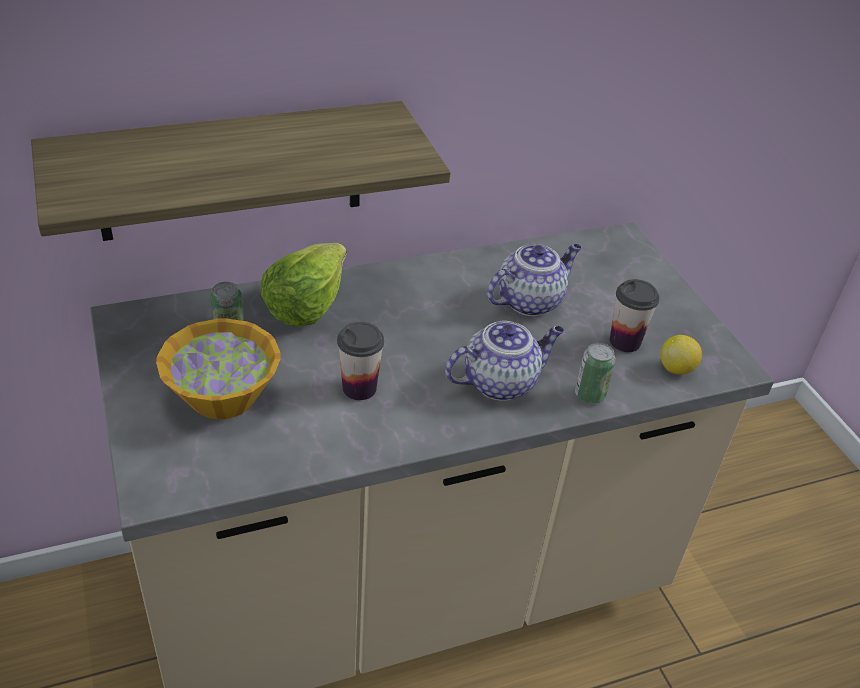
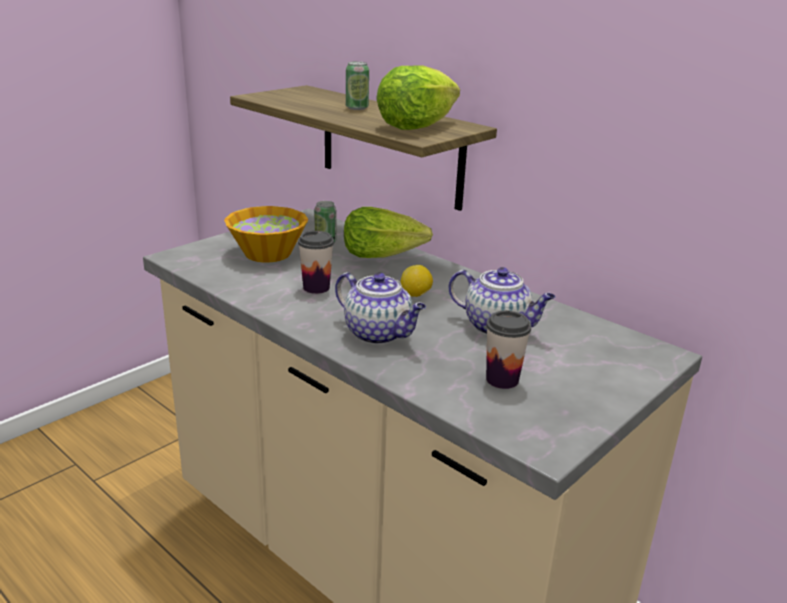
camera: 65 degrees right, 15 degrees down
(361, 144) = (415, 126): none -> lettuce
(589, 395) = (407, 374): can -> can (357, 108)
(676, 368) = (498, 413): lemon -> lemon (416, 295)

